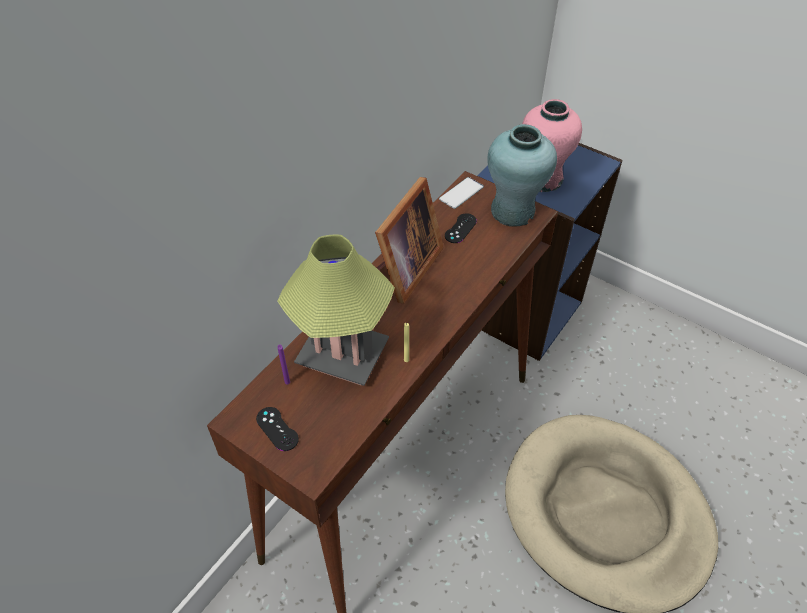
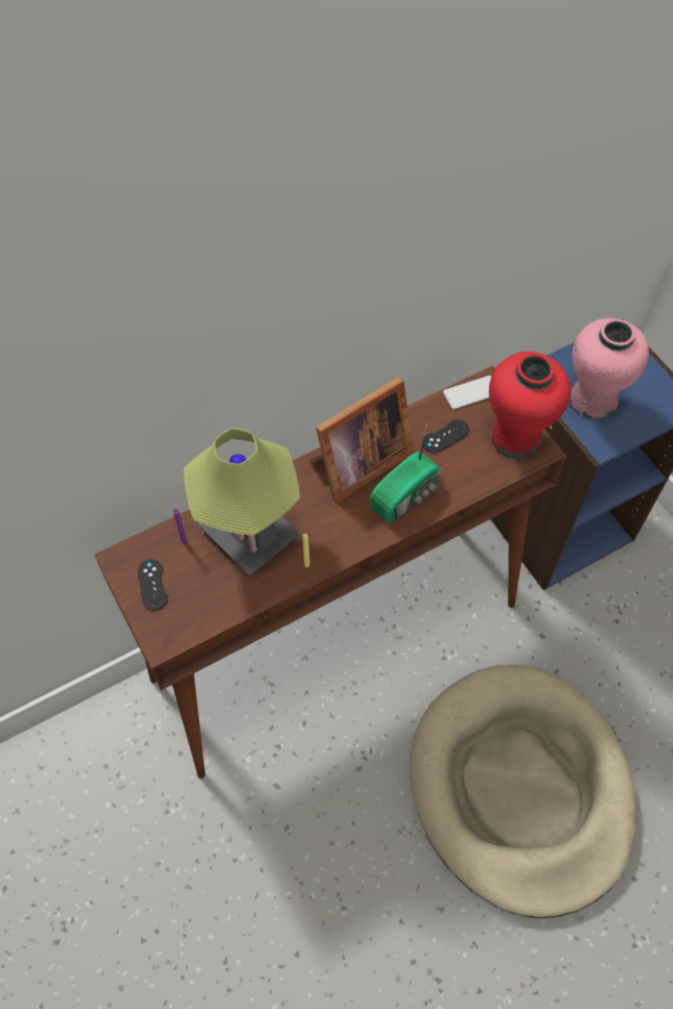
camera: 25 degrees right, 10 degrees up
(456, 279) = (407, 495): none -> radio
(513, 211) = (516, 436): turquoise vase -> red vase

